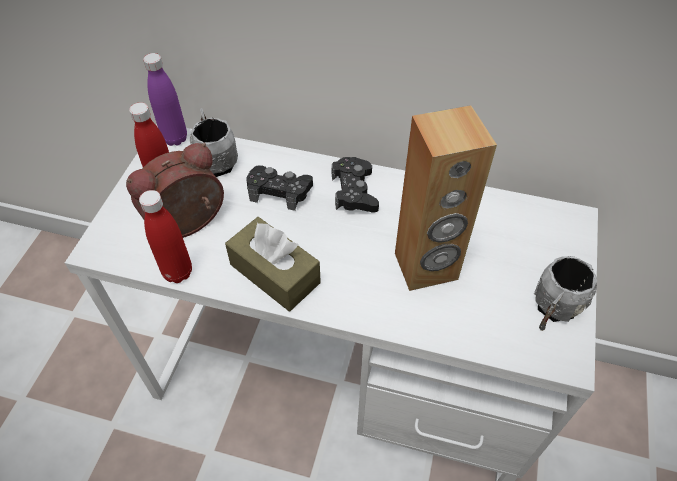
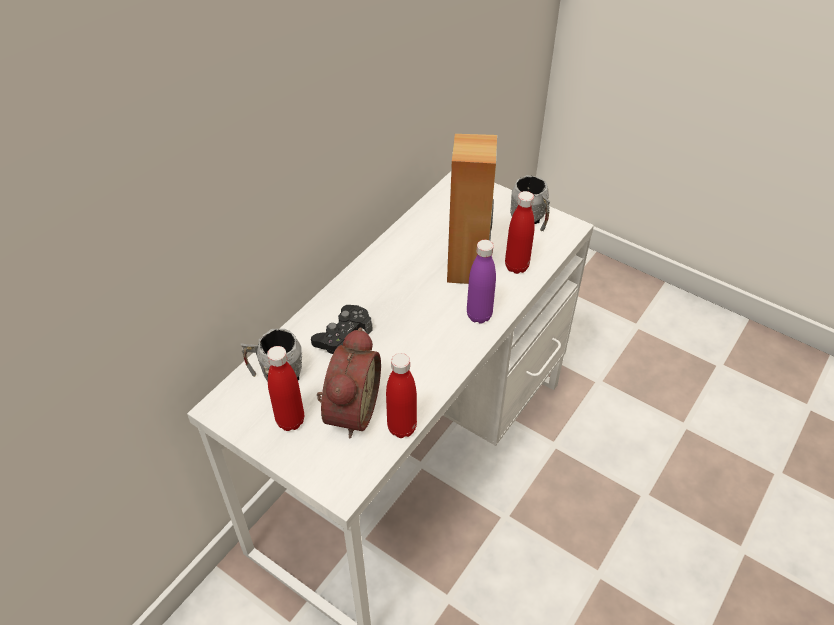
camera: 70 degrees left, 5 degrees down
(175, 138) = (224, 401): purple bottle -> purple bottle (479, 315)
(188, 224) = (349, 410): alarm clock -> alarm clock turned 150 degrees counterclockwise
(275, 273) = (433, 360): brown tissue box -> none
(354, 191) = (371, 287): black game controller -> none
(457, 316) = (516, 266): none -> red bottle

